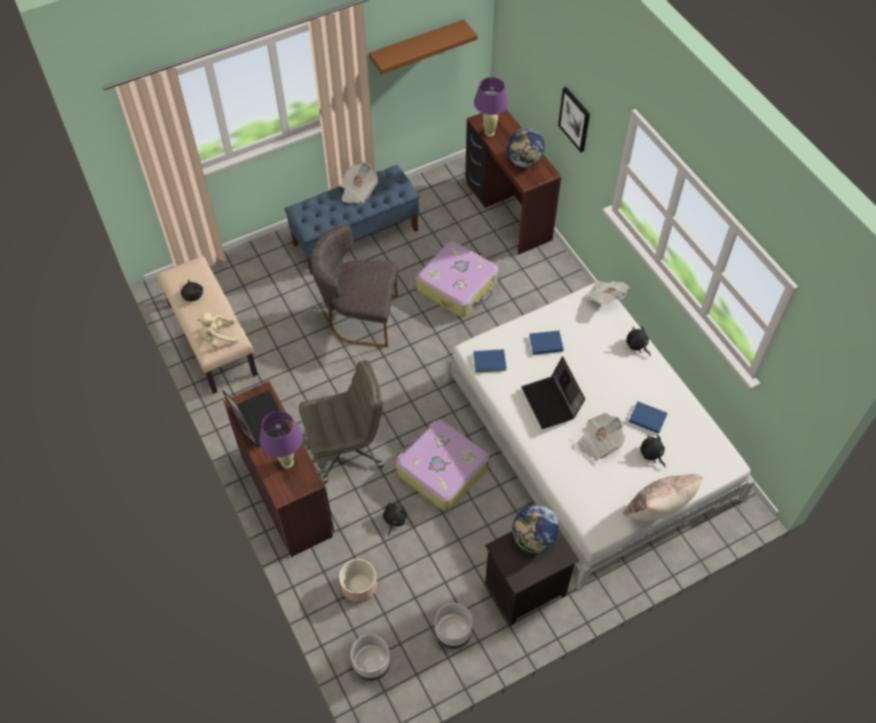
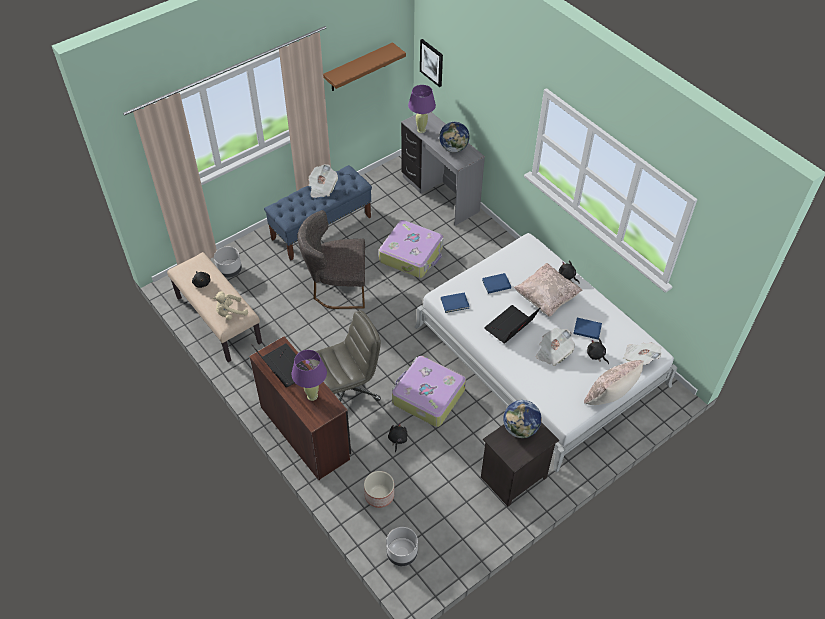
camera: 10 degrees left, 5 degrees down
(453, 633) = (463, 519): grey planter -> grey planter (229, 271)
(507, 212) = (439, 195): brown desk -> grey desk
(552, 402) = (510, 327): laptop -> laptop turned 75 degrees clockwise
(575, 119) = (493, 107): picture -> picture (432, 62)
(604, 370) = (546, 298): none -> beige pillow
(605, 297) = (535, 244): newspaper -> newspaper (639, 358)

